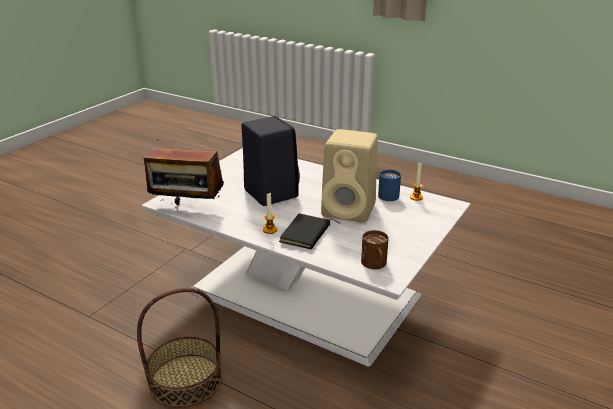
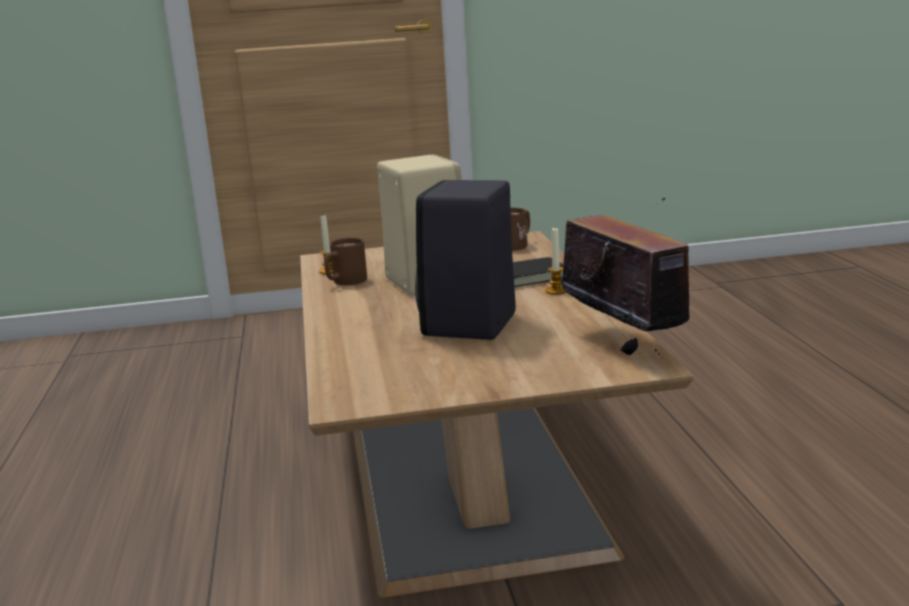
camera: 130 degrees left, 10 degrees down
(185, 379) = (733, 456): basket -> none
(308, 293) = (462, 470): white coffee table -> brown coffee table
(386, 194) = (345, 282): blue mug -> brown mug

